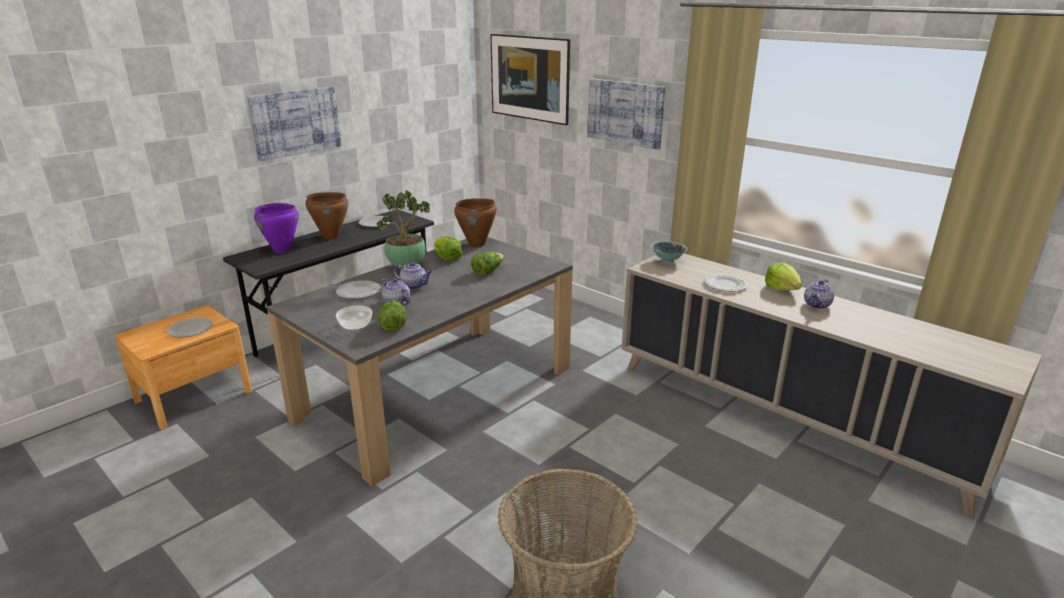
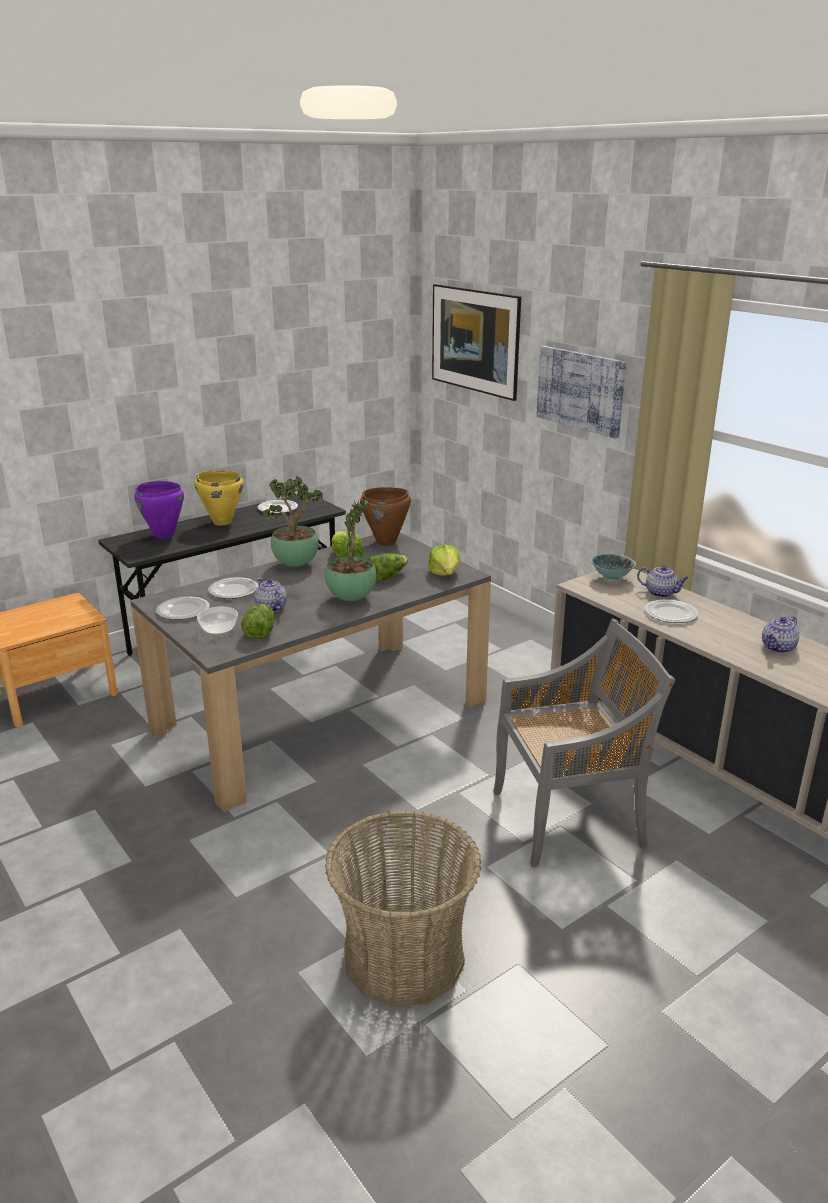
camera: 10 degrees right, 0 degrees up
(191, 329) = (55, 618): plate -> plate (183, 610)
(295, 122) = (189, 388): picture -> none
(331, 236) = (222, 522): brown cooking pot -> yellow cooking pot
(414, 285) = (297, 588): teapot -> teapot (661, 593)
(463, 290) = (351, 598): none -> potted plant
(665, 458) = (570, 818): none -> grey chair
(782, 288) = (742, 623): lettuce -> lettuce (445, 573)

